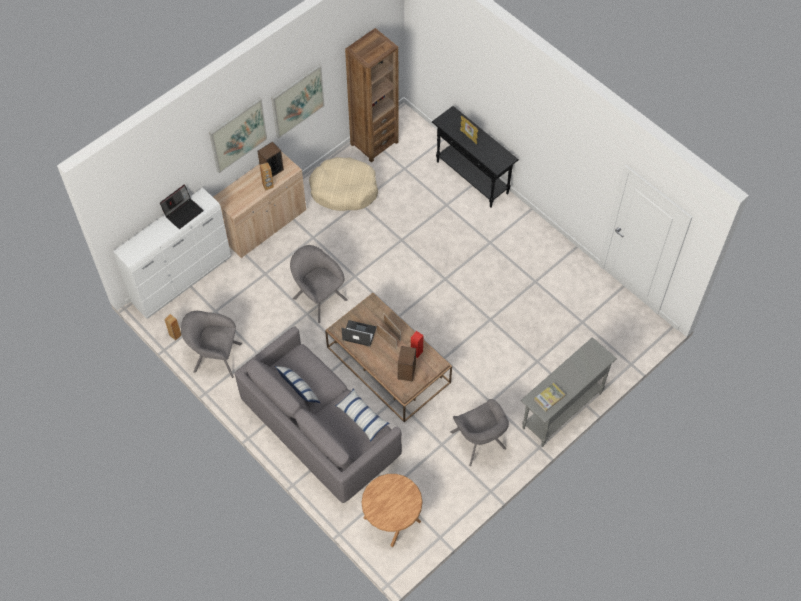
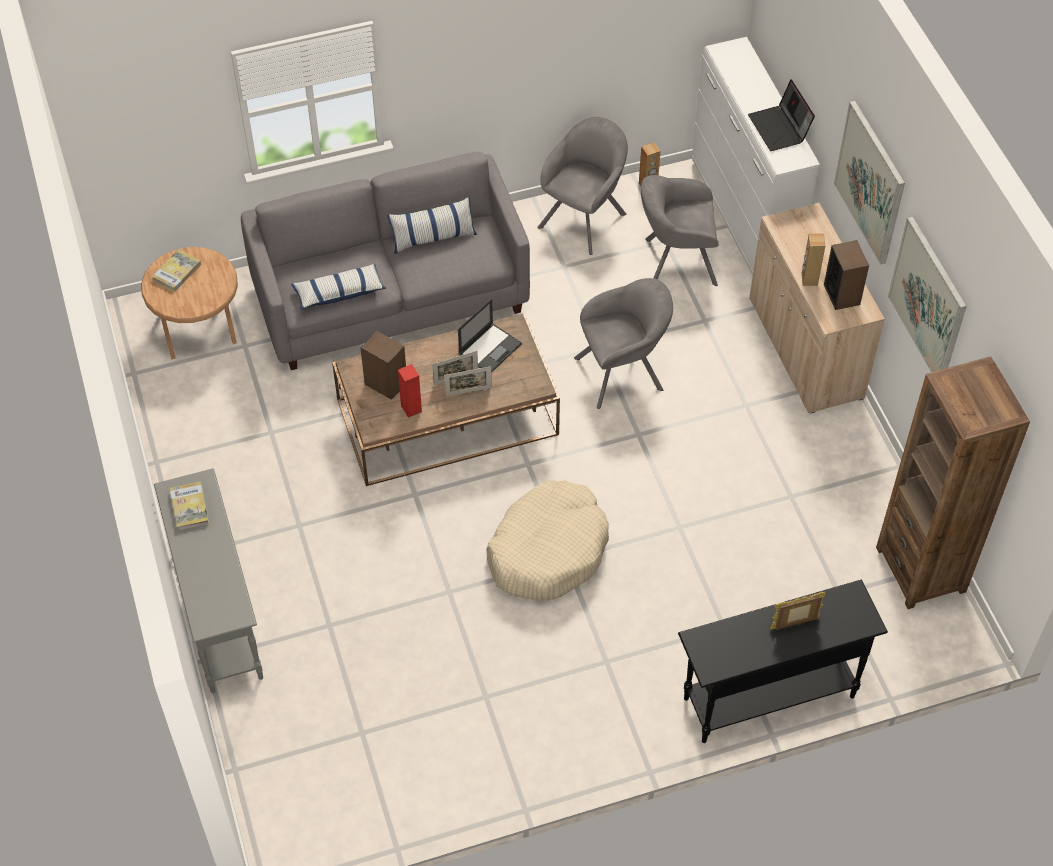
camera: 115 degrees right, 5 degrees down
(344, 190) = (829, 483): beige dog bed -> beige dog bed (548, 550)
(388, 511) = (177, 272): none -> book
(479, 442) = (241, 481): grey armchair -> grey armchair (676, 261)

